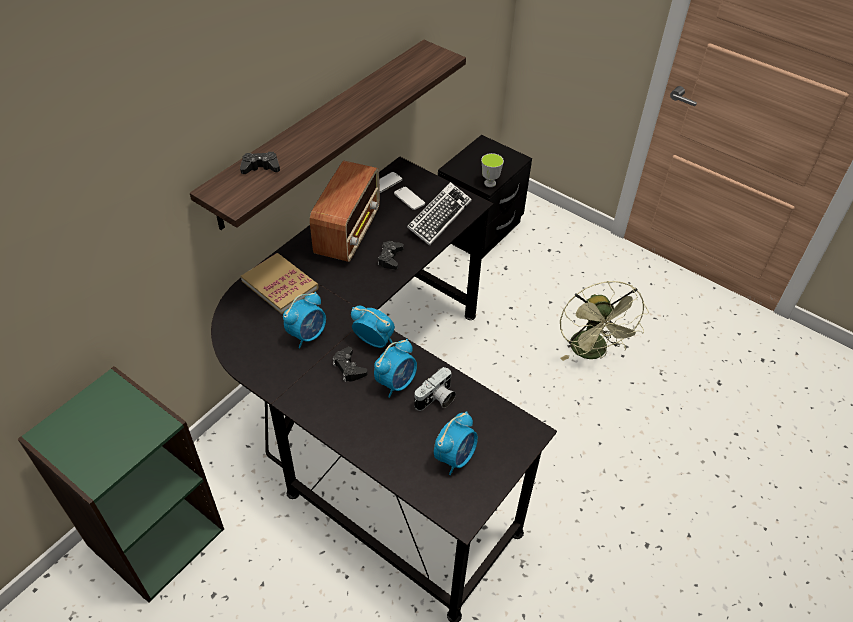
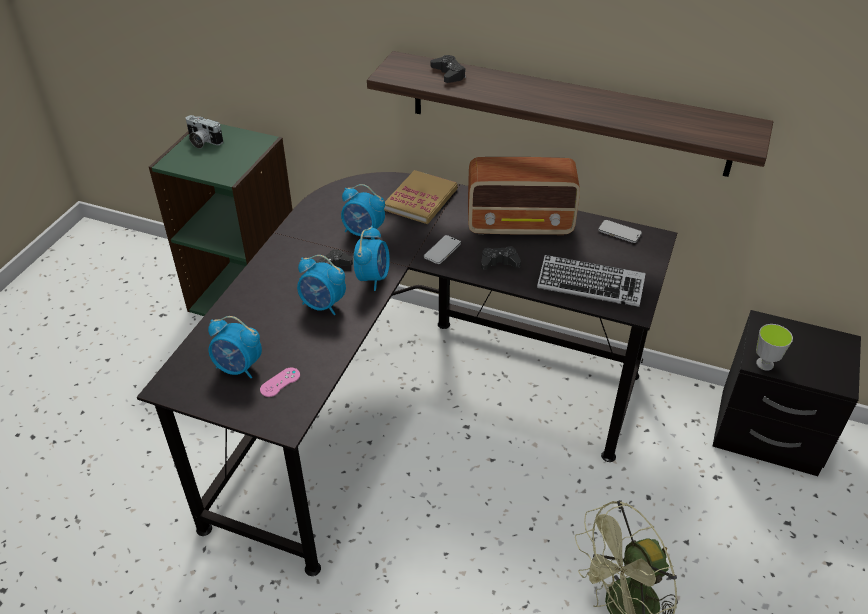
camera: 75 degrees right, 5 degrees down
(409, 199) = (605, 256): phone -> phone (442, 251)
(436, 399) = (309, 339): camera -> camera (202, 141)
(482, 429) = (280, 382): none -> pink game controller

